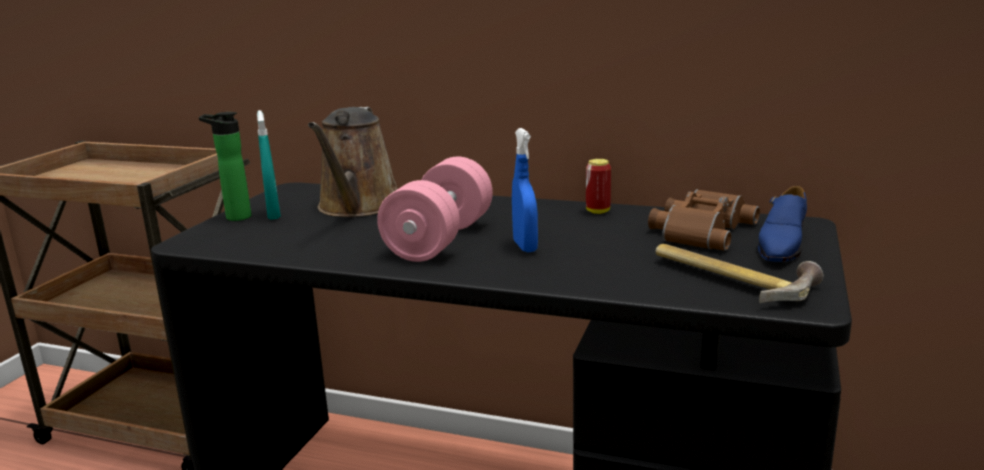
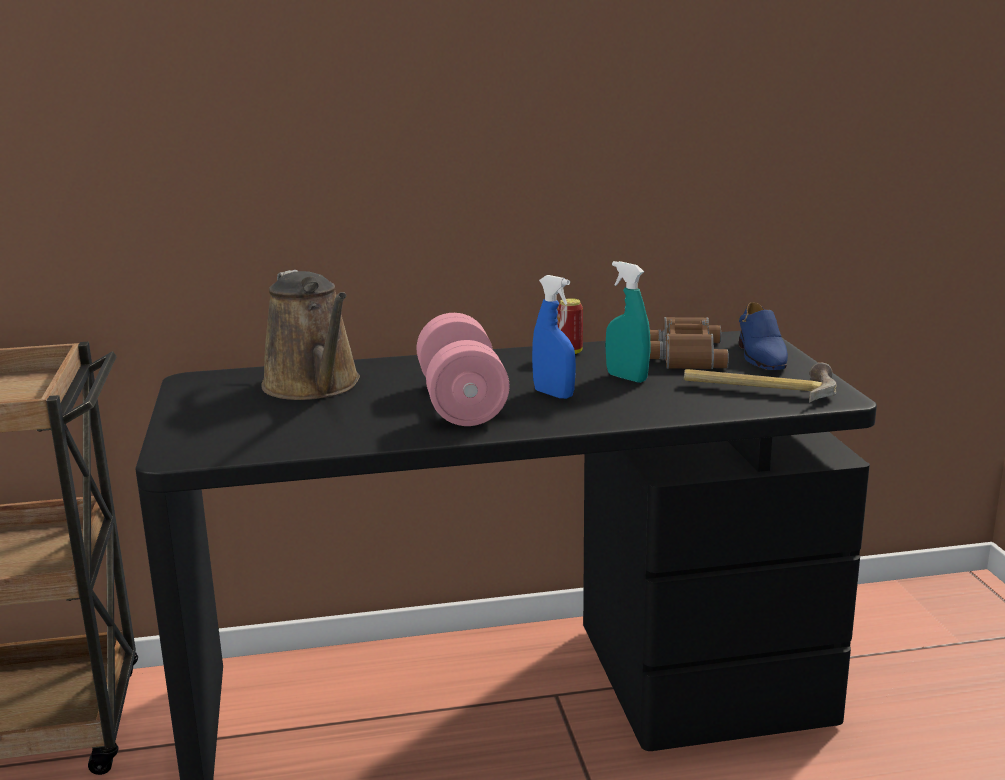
camera: 30 degrees left, 0 degrees up
(234, 217) = (183, 420): bottle -> none
(273, 214) = (227, 409): turquoise spray bottle -> turquoise spray bottle (626, 378)

